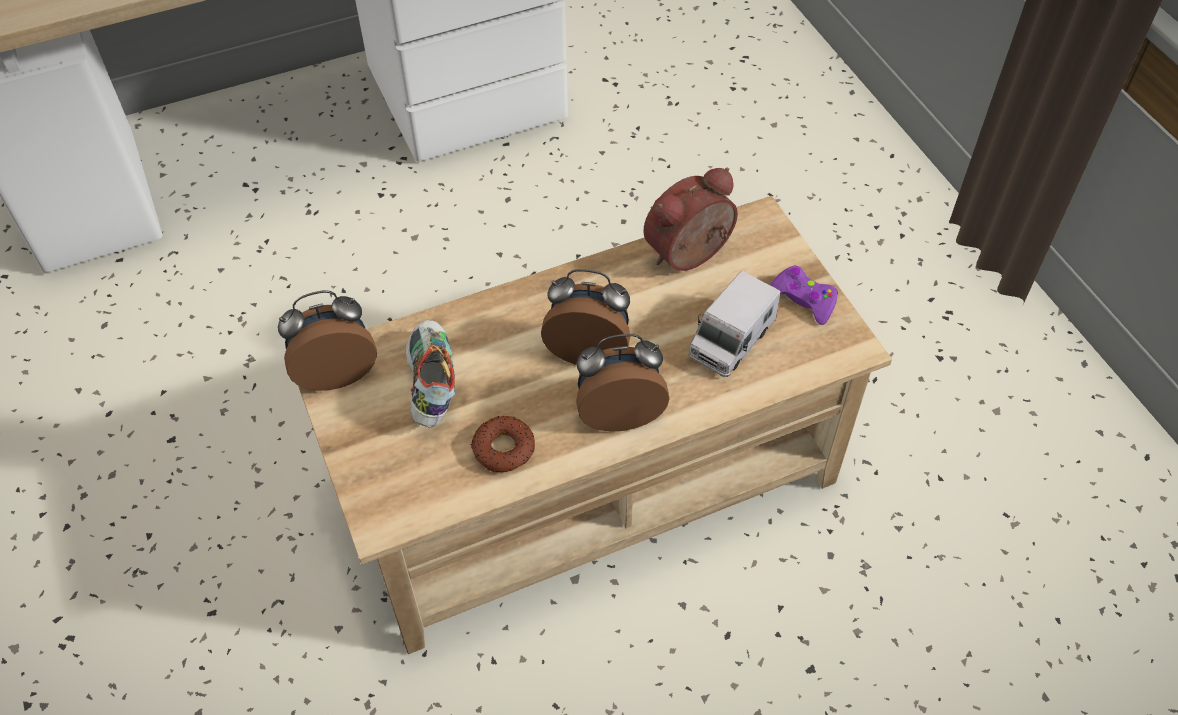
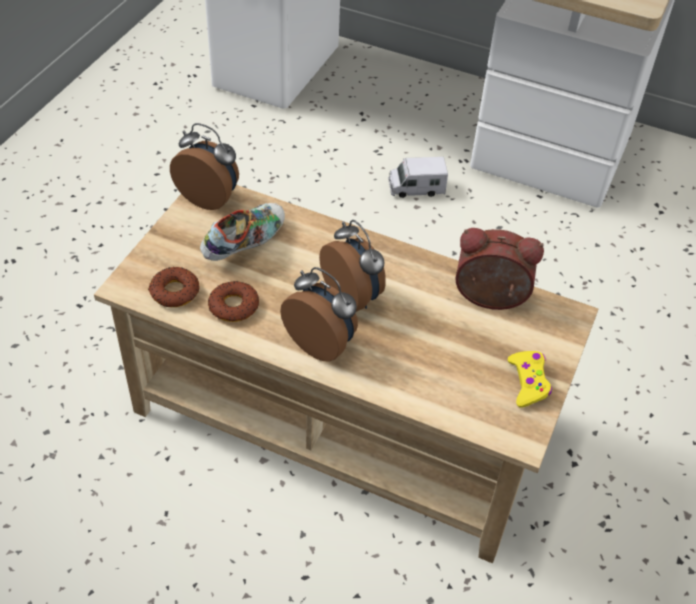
camera: 45 degrees right, 5 degrees down
(433, 486) = (174, 292): none -> donut
(731, 340) = (445, 364): toy truck -> toy truck (416, 188)
(803, 299) = (528, 382): purple game controller -> yellow game controller

